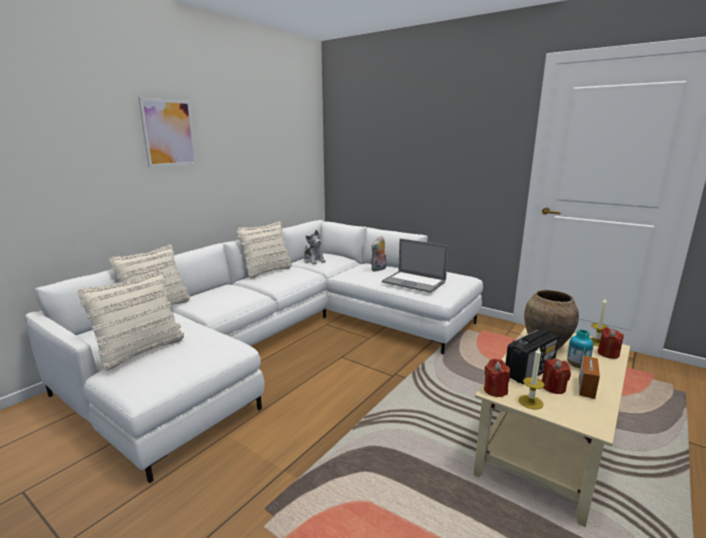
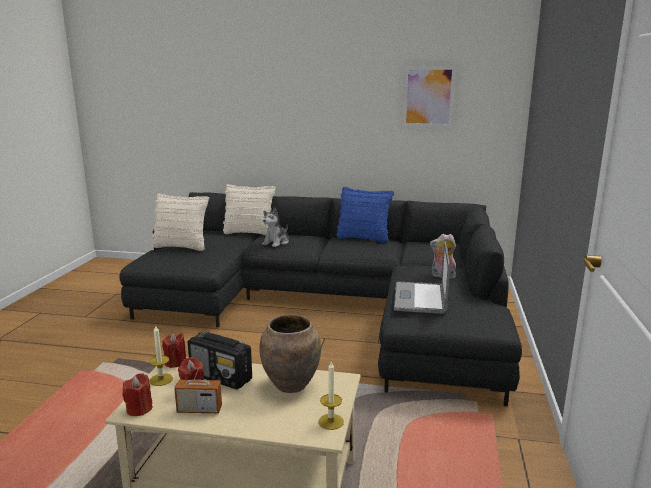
camera: 65 degrees right, 0 degrees up
(169, 133) = (308, 93): picture -> picture (428, 96)
(267, 271) = (364, 239): beige pillow -> blue pillow
(287, 339) = (334, 307): white sofa -> black sofa
(314, 261) = (423, 246): plush toy -> plush toy (276, 242)
(577, 366) = (250, 405): vase -> none
(608, 354) = (298, 429): red candle -> red candle (139, 409)

